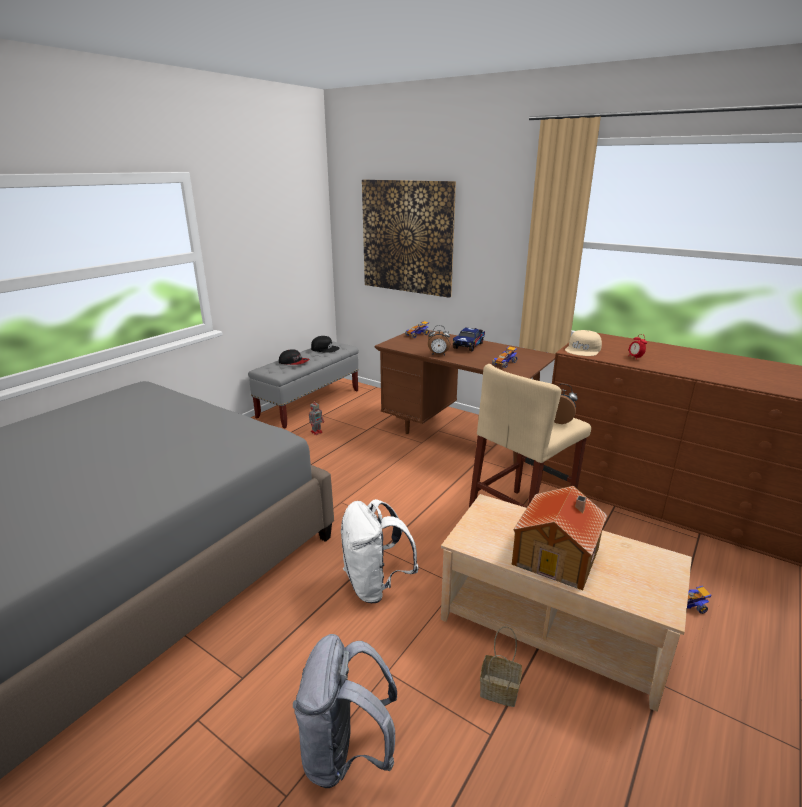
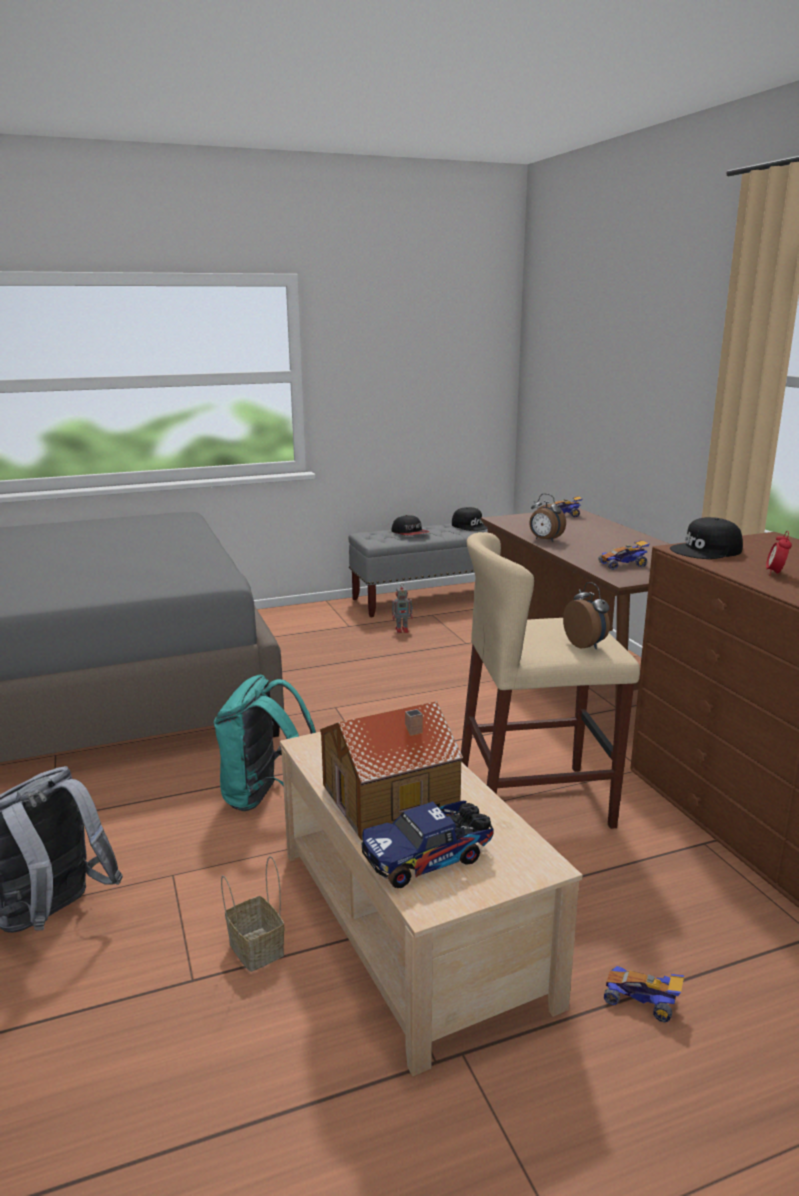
camera: 35 degrees right, 5 degrees down
(375, 585) = (265, 796): white backpack -> turquoise backpack
(407, 237) = (592, 371): picture -> none
(469, 345) = (613, 537): toy truck -> toy truck (430, 858)
(583, 350) = (706, 550): beige cap -> black cap

